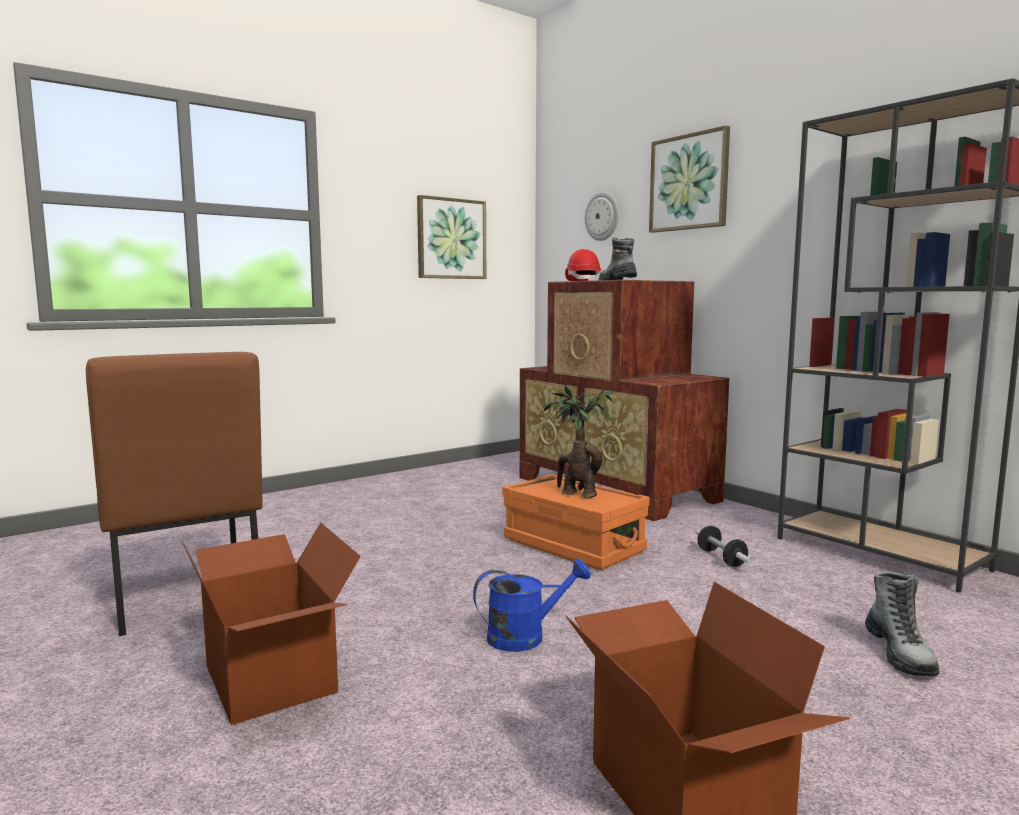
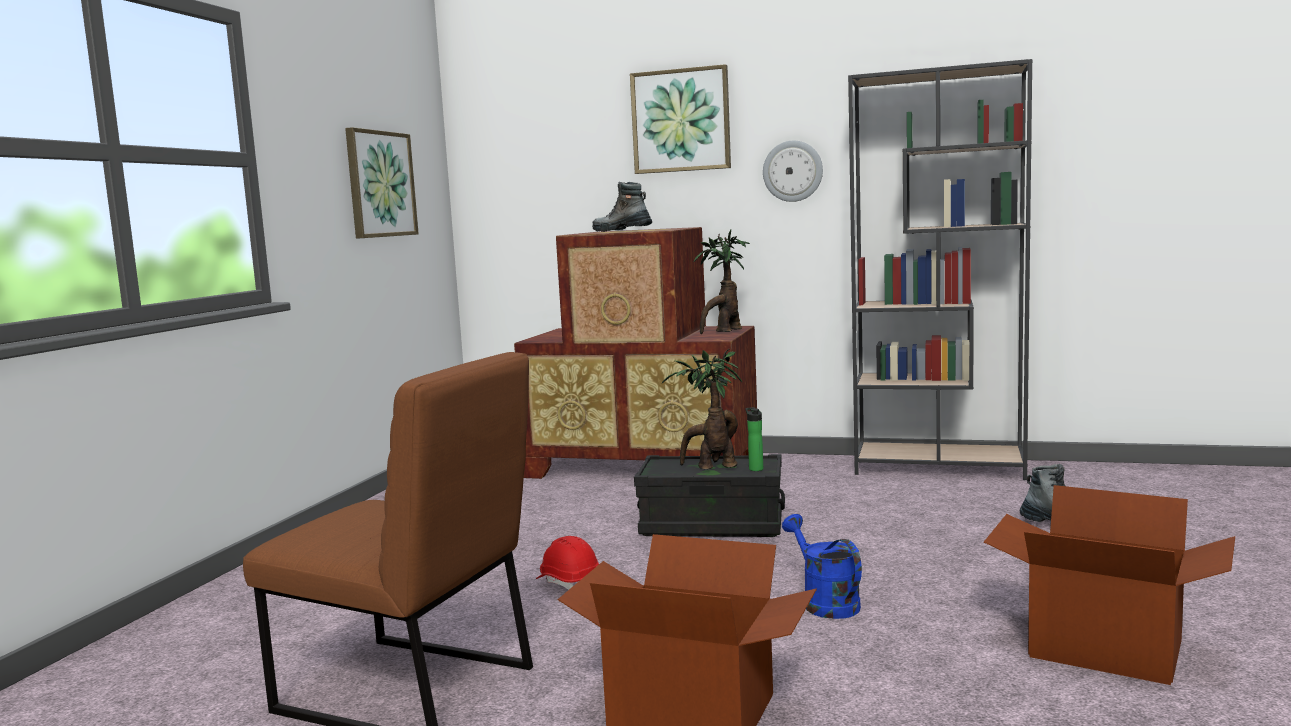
camera: 35 degrees left, 0 degrees up
(526, 636) = (824, 602): blue watering can -> blue watering can turned 60 degrees counterclockwise
(573, 545) = (712, 524): orange storage box -> black storage box
(582, 281) = (593, 232): red hard hat -> red hard hat (569, 583)
(602, 216) = (560, 154): wall clock -> wall clock (792, 171)
(604, 503) = (755, 469): none -> bottle
(683, 379) = (724, 331): none -> potted plant
(721, 558) = (845, 500): dumbbell -> none

